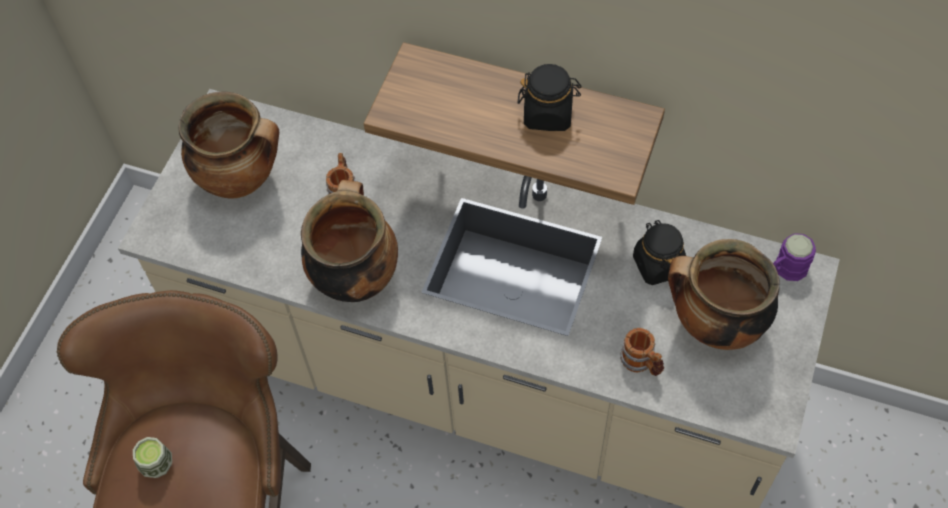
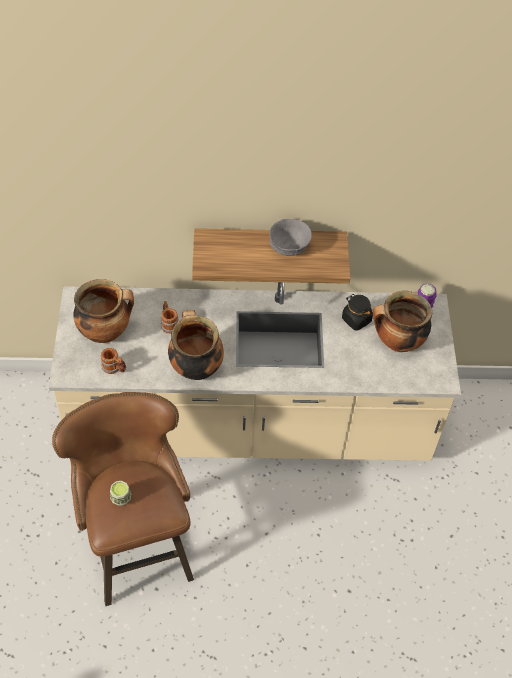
camera: 25 degrees left, 5 degrees down
(548, 114) = (288, 247): black jar -> grey bowl
(641, 363) = (367, 371): mug -> mug (114, 368)

